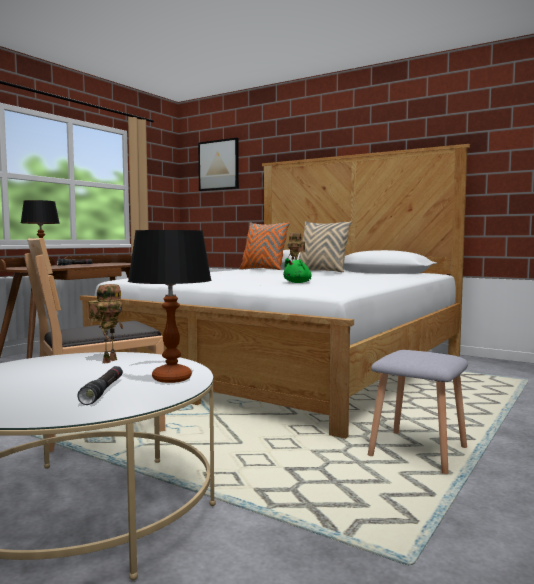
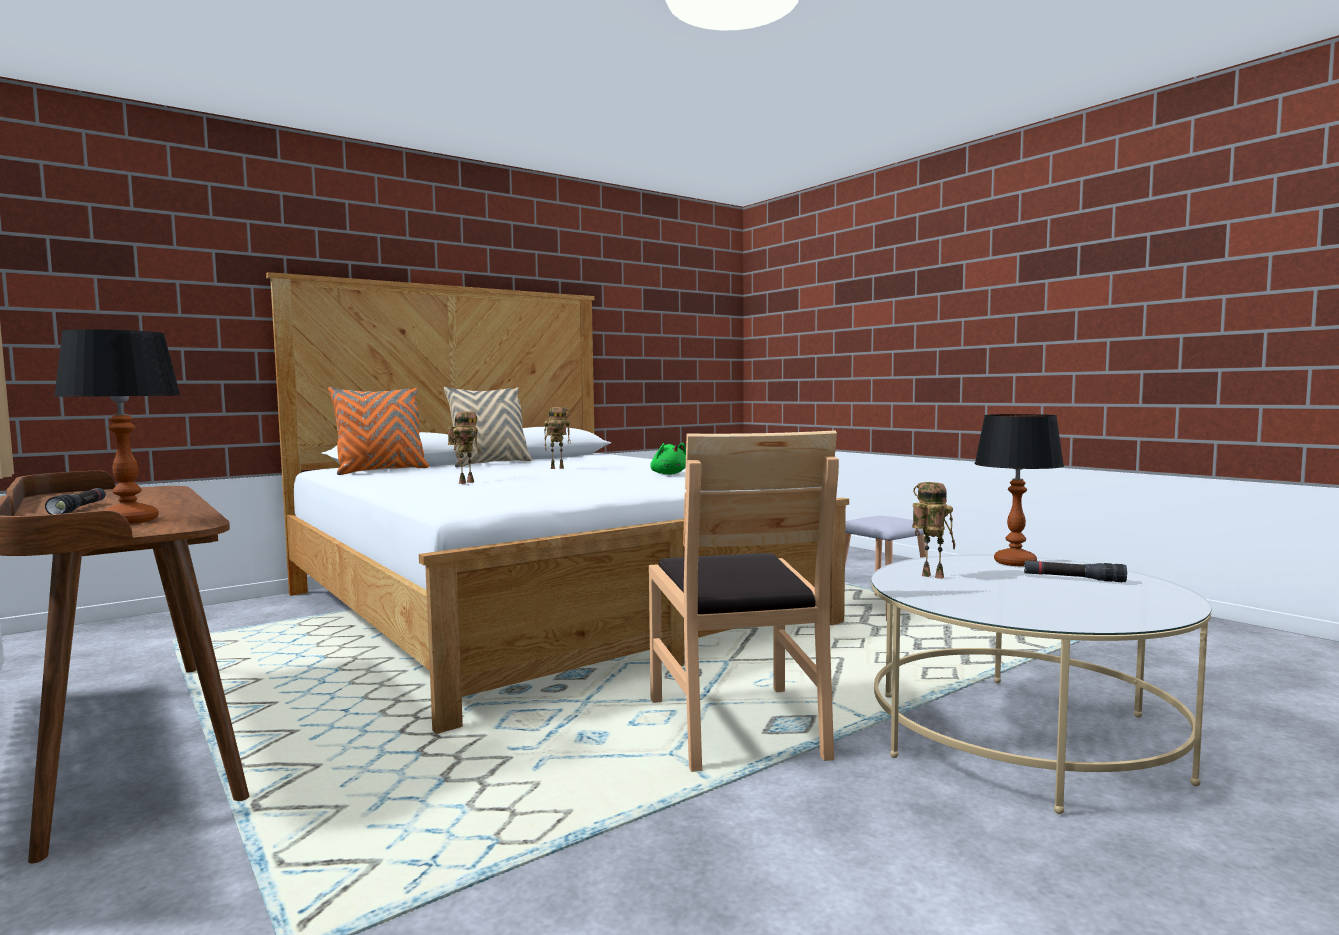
camera: 70 degrees left, 0 degrees up
(214, 274) = (466, 482): none -> toy robot
(218, 165) = (123, 256): picture -> none

